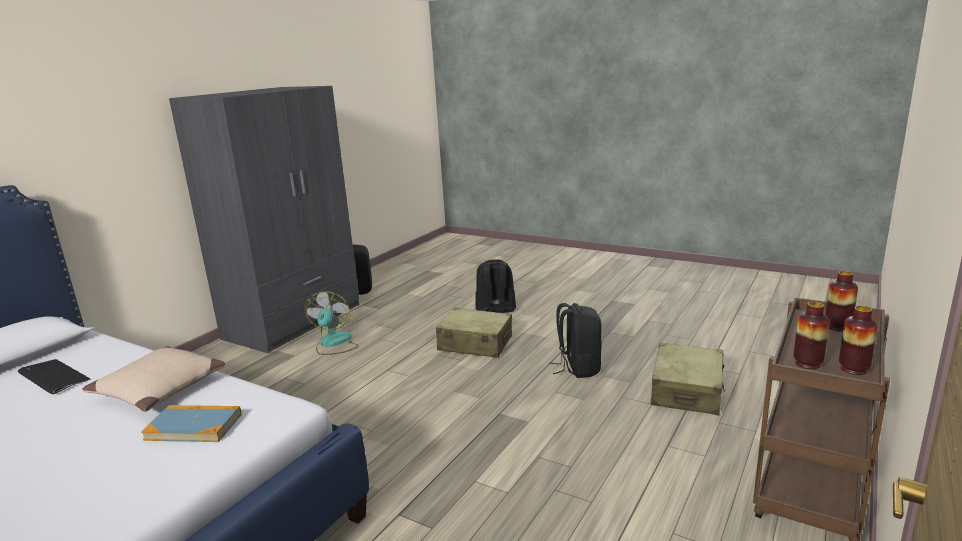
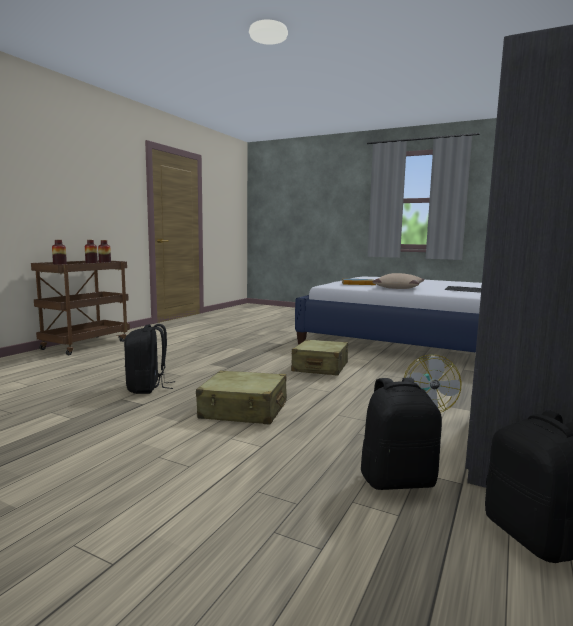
camera: 175 degrees right, 10 degrees down
(495, 311) = (207, 456): black backpack -> black backpack (398, 480)
(687, 391) = (78, 373): beige suitcase -> beige suitcase (320, 367)

